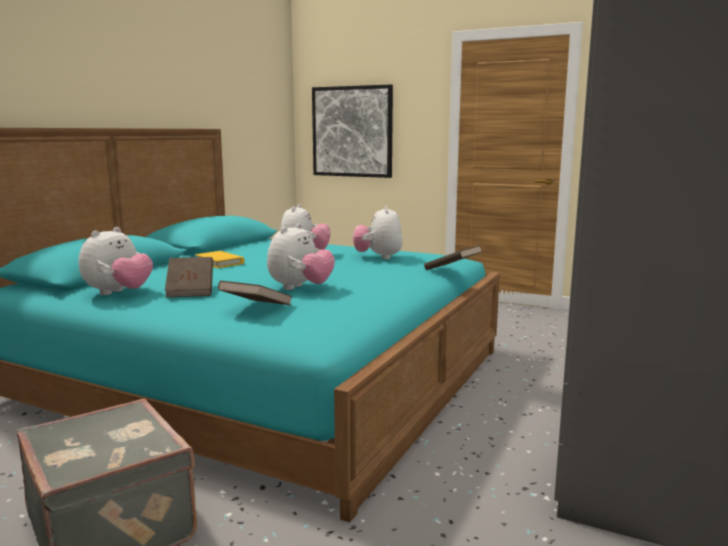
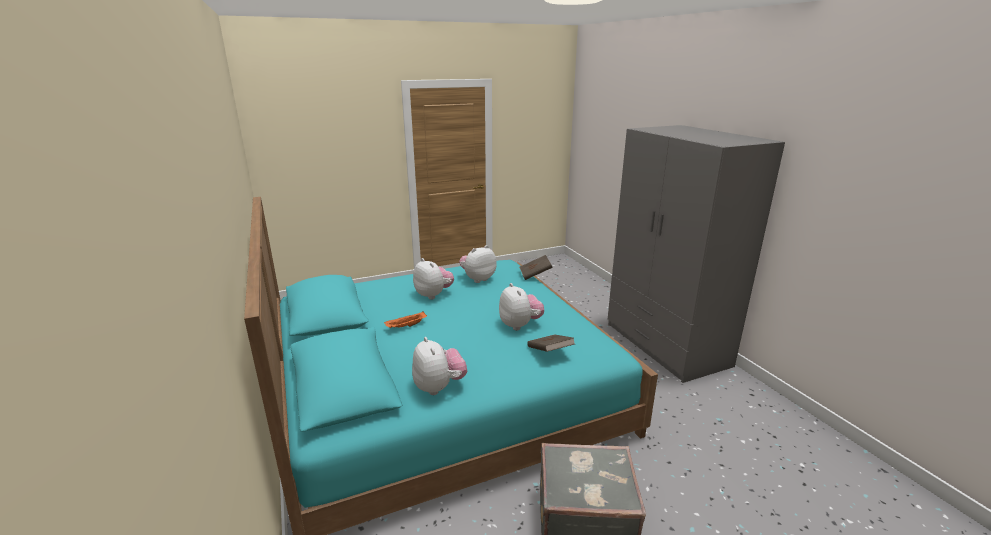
camera: 50 degrees left, 10 degrees up
(191, 290) = (475, 359): brown book -> none
(219, 262) = (406, 326): yellow book -> orange tray
(352, 131) = (317, 165): picture -> none
(378, 257) = (477, 279): plush toy -> plush toy turned 105 degrees clockwise

